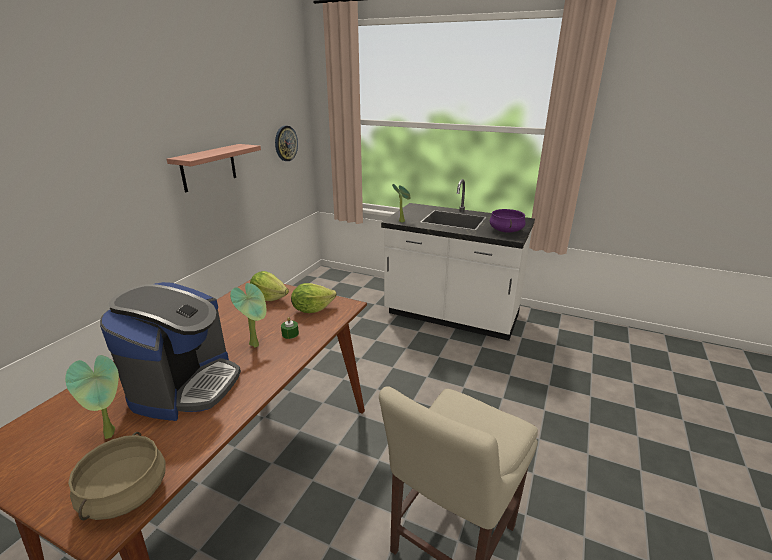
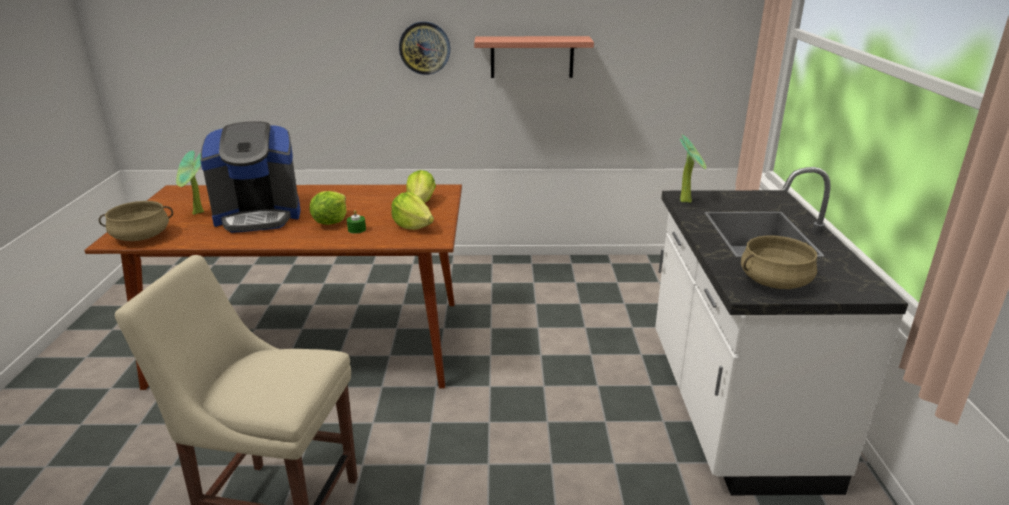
camera: 65 degrees right, 0 degrees up
(257, 344) = (330, 221): potted plant -> lettuce
(285, 143) = (686, 49): wall clock -> wall clock (424, 48)
(505, 230) = (774, 281): purple cooking pot -> beige cooking pot

